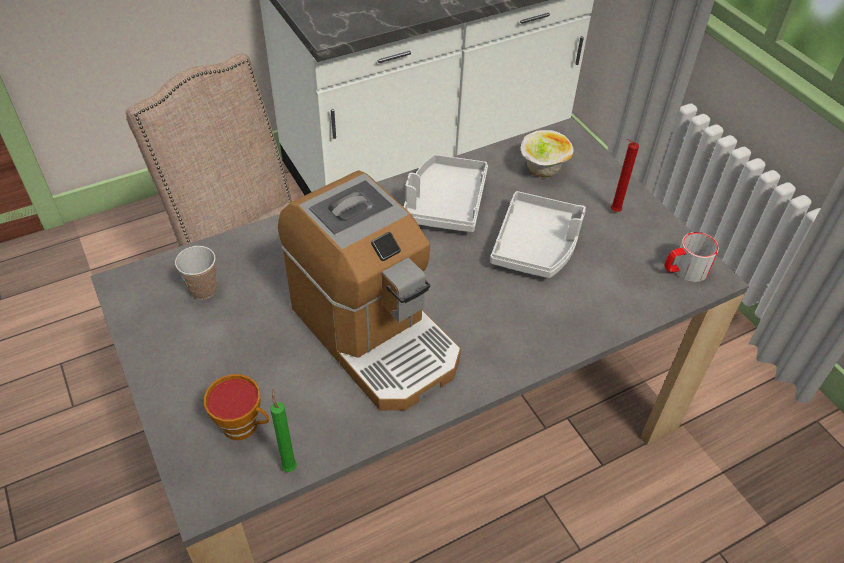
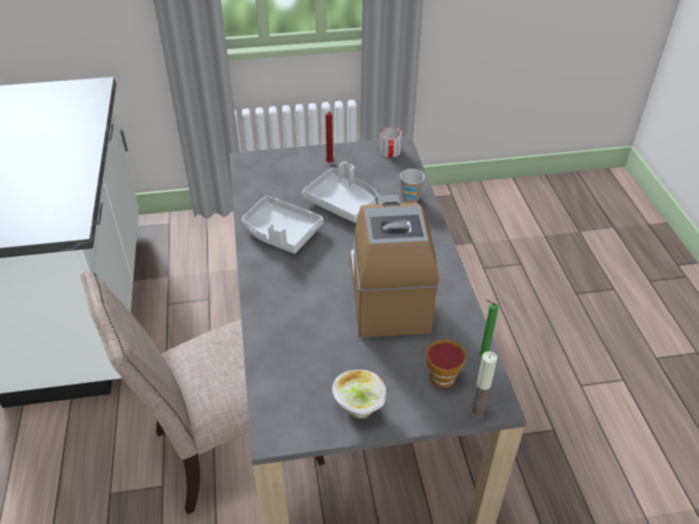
camera: 70 degrees left, 5 degrees down
(187, 477) = (477, 412): none -> candle
(203, 290) = (305, 382): cup -> cup (410, 198)
(375, 334) = (388, 294): coffee machine -> coffee machine turned 75 degrees counterclockwise
(541, 170) = (274, 180): bowl -> bowl (358, 408)

